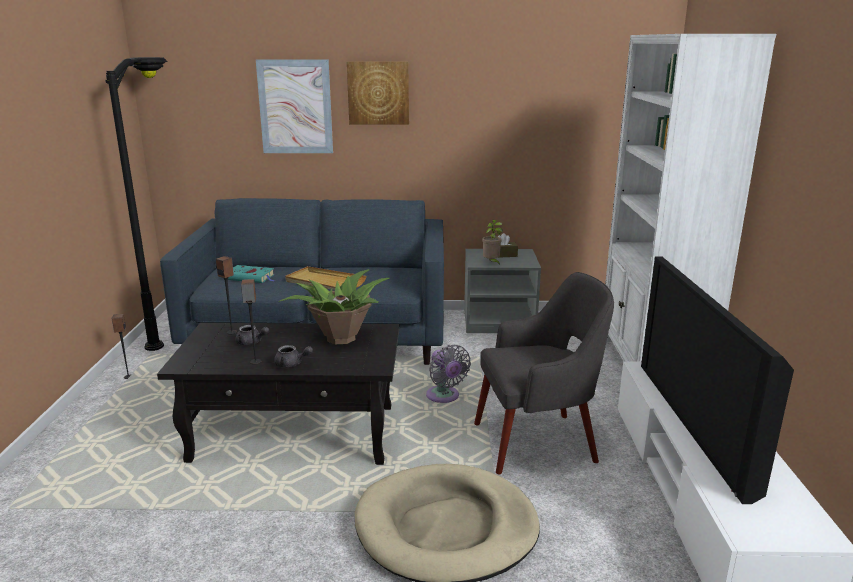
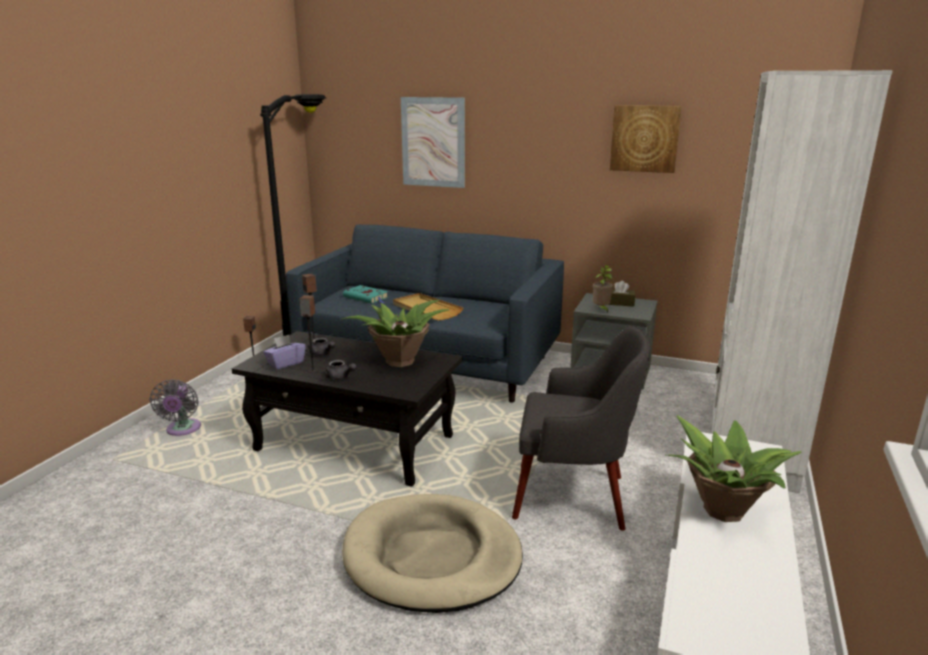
camera: 20 degrees right, 0 degrees up
(217, 358) = (285, 363): none -> purple tissue box
(378, 93) = (509, 131): picture -> picture (645, 138)
(444, 397) = (508, 436): grey fan -> grey fan (182, 430)
(698, 423) = (723, 509): television -> potted plant

